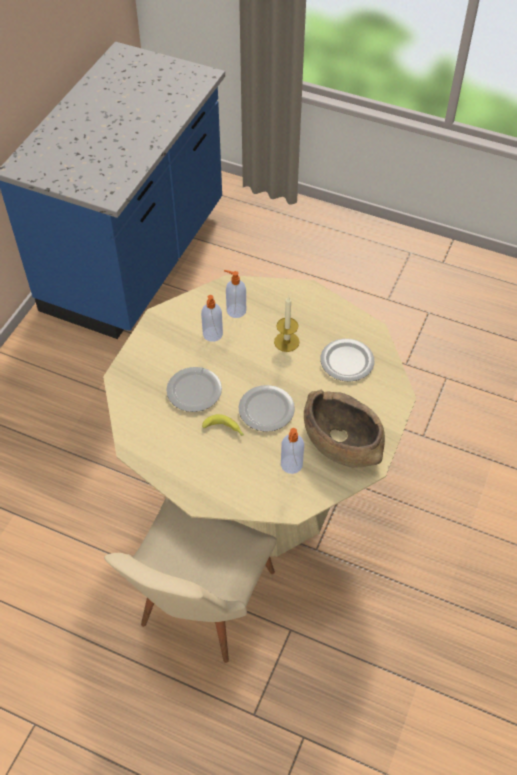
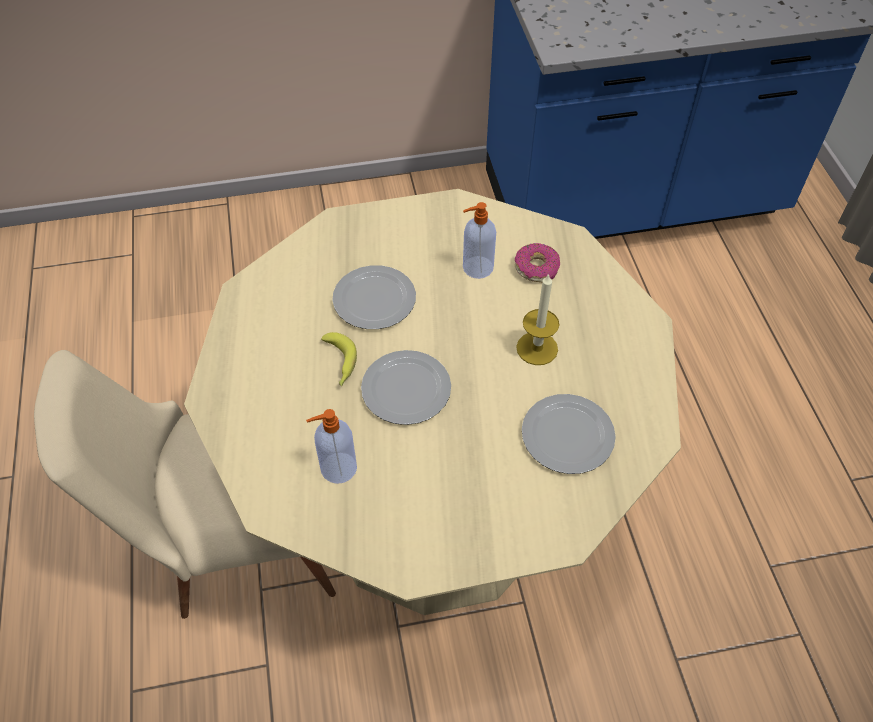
camera: 55 degrees right, 0 degrees up
(235, 310) = (536, 268): soap dispenser -> donut
(341, 441) = (423, 506): brown bowl -> none

